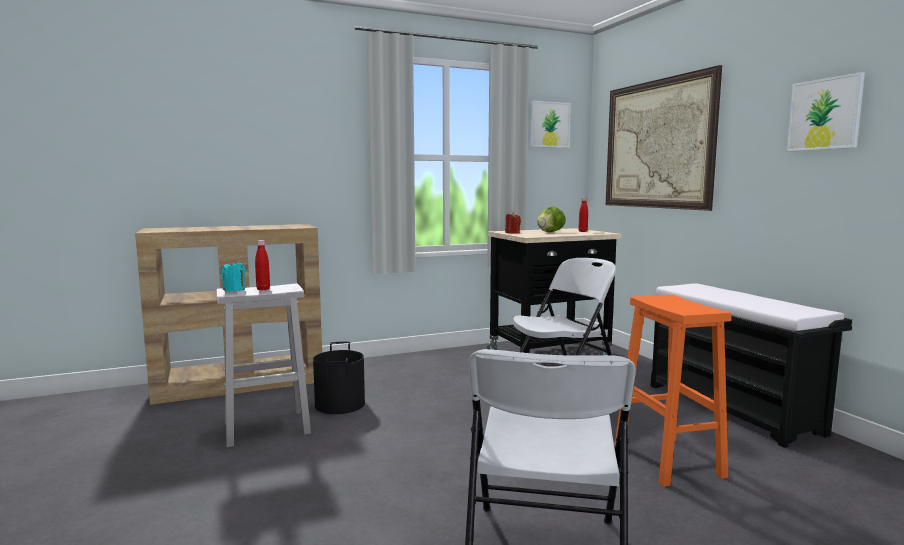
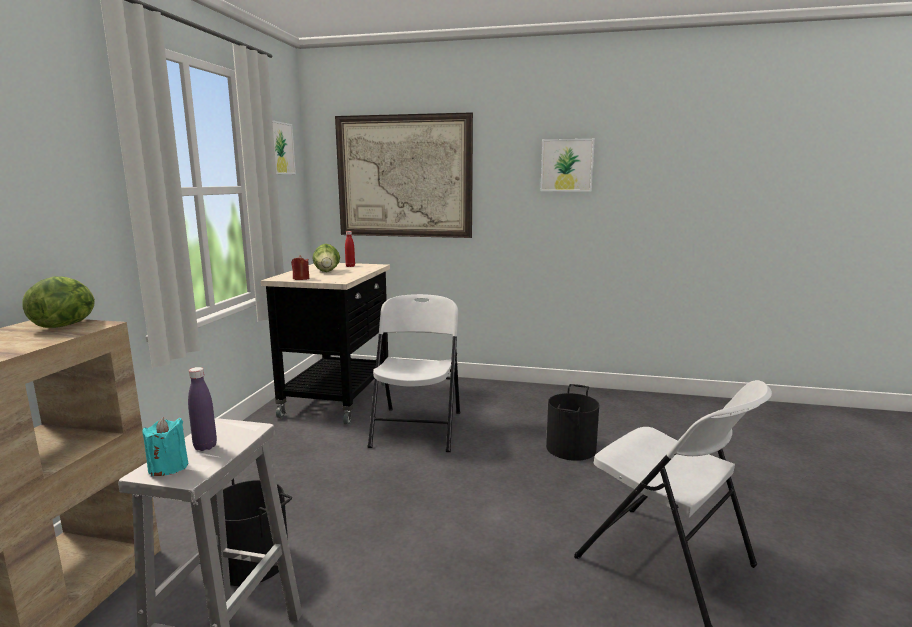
camera: 55 degrees left, 5 degrees up
(263, 289) = (205, 446): red bottle -> purple bottle
(298, 226) = (66, 325): none -> lettuce
(669, 461) = (571, 448): orange stool -> black bucket
(732, 408) = (525, 393): black bench -> none

